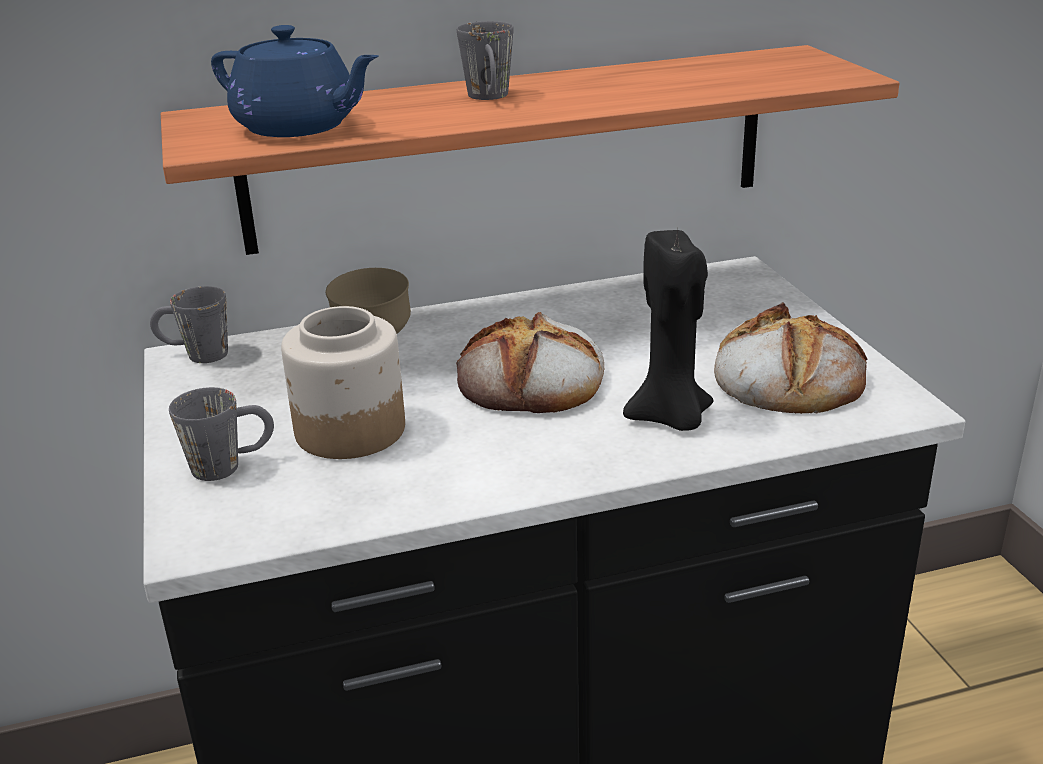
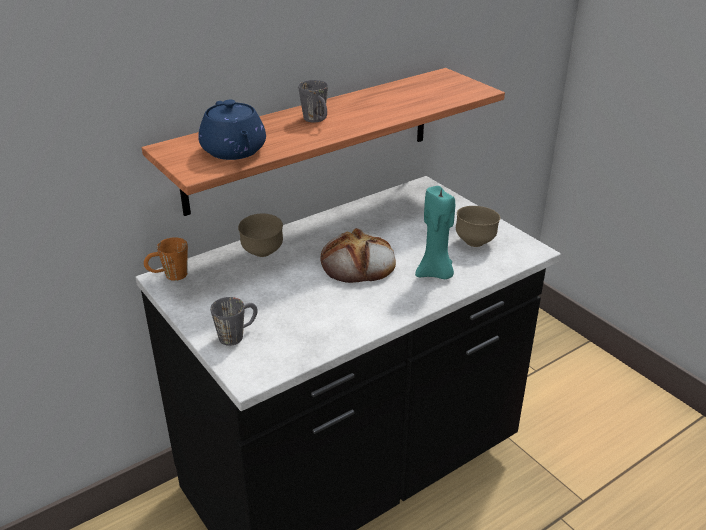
camera: 20 degrees left, 5 degrees up
(195, 355) = (169, 276): grey mug -> orange mug
(299, 127) = (234, 151): blue teapot -> blue teapot turned 60 degrees clockwise
(349, 431) = (285, 306): jar -> none
(671, 419) = (435, 273): black candle -> turquoise candle
(786, 376) = (475, 242): bread -> brown bowl

